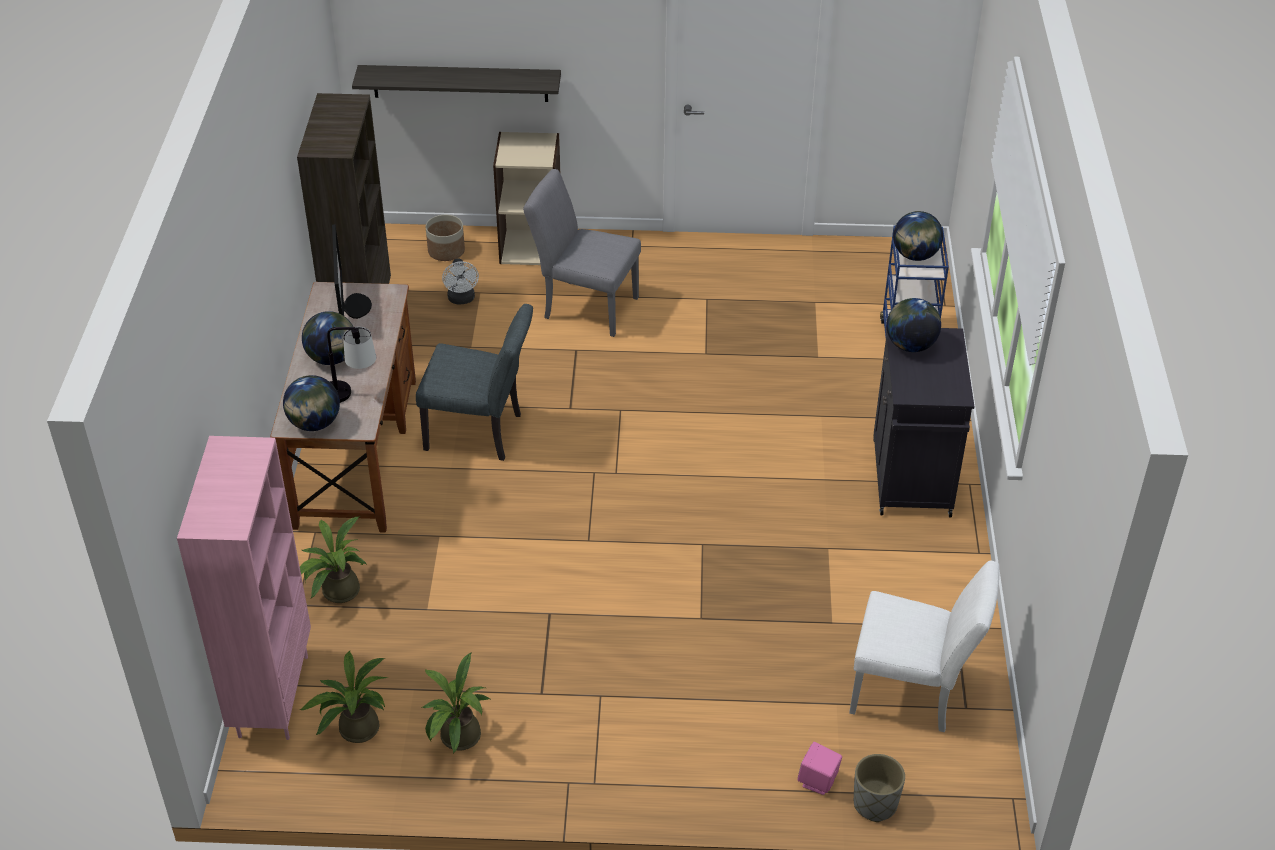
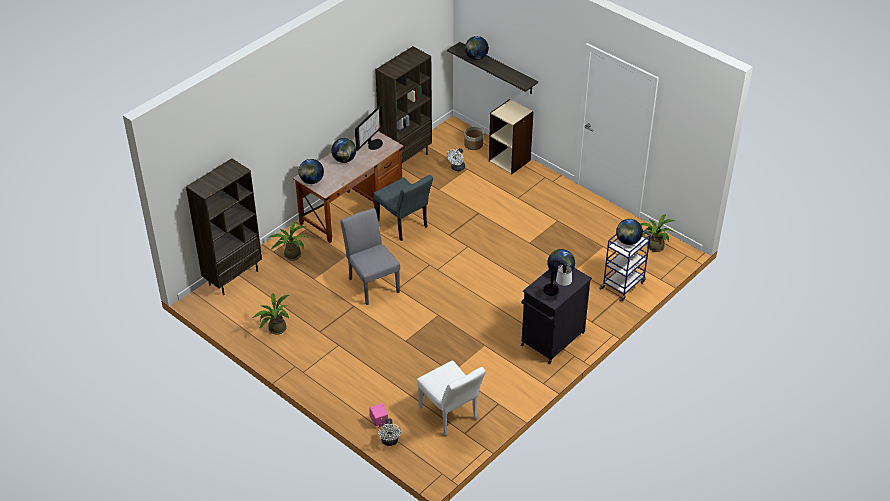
camera: 40 degrees right, 0 degrees up
(272, 695) = (233, 277): pink bookcase -> brown bookcase
(351, 394) = (336, 177): table lamp -> table lamp (556, 294)
(354, 729) = (246, 305): potted plant -> potted plant (653, 246)
(417, 77) = (476, 57): none -> globe
(584, 306) = (502, 197): grey chair -> grey chair (371, 283)
(875, 803) = (390, 442): grey planter -> white fan

